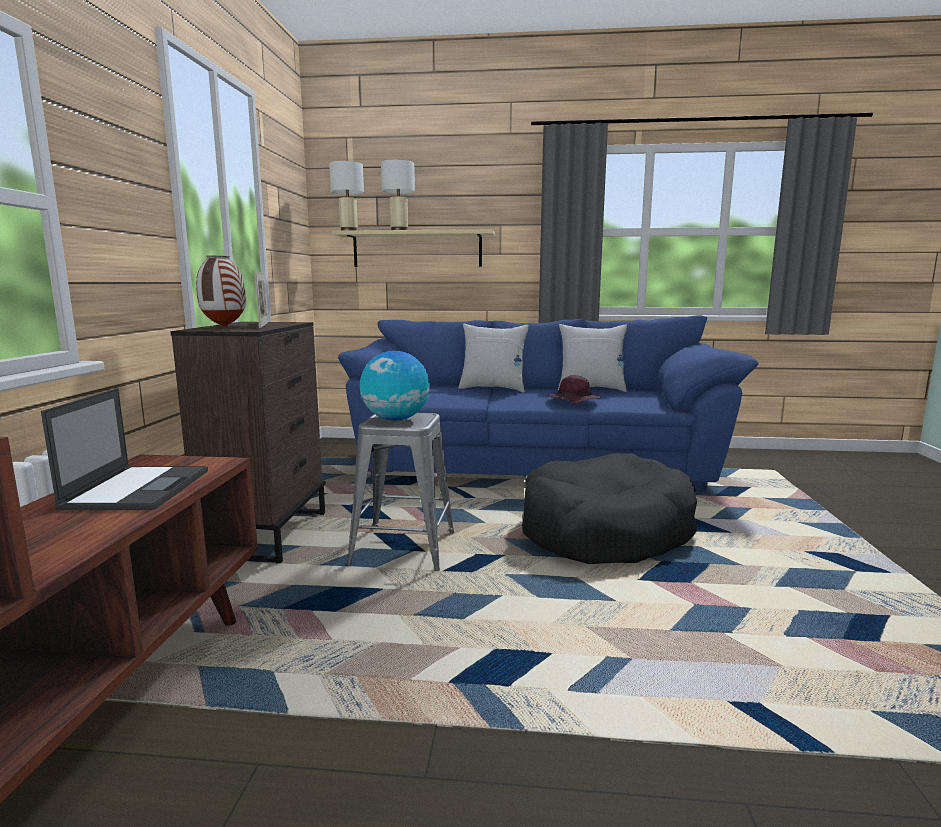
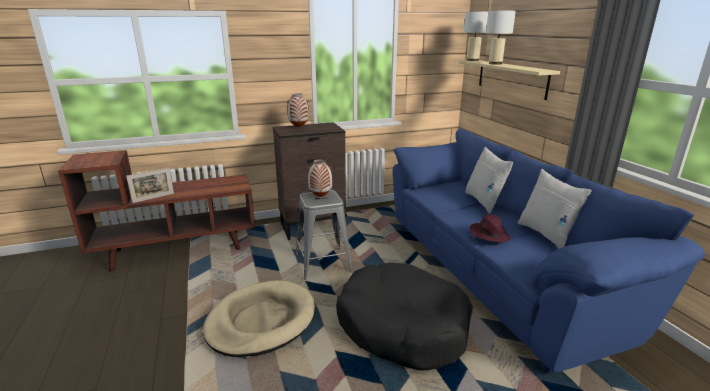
camera: 65 degrees right, 10 degrees up
(139, 488) = (207, 187): laptop -> none
(263, 325) = (312, 129): picture frame -> picture frame (153, 198)
(395, 419) = (320, 197): globe -> vase
(529, 631) = (261, 321): none -> beige dog bed

